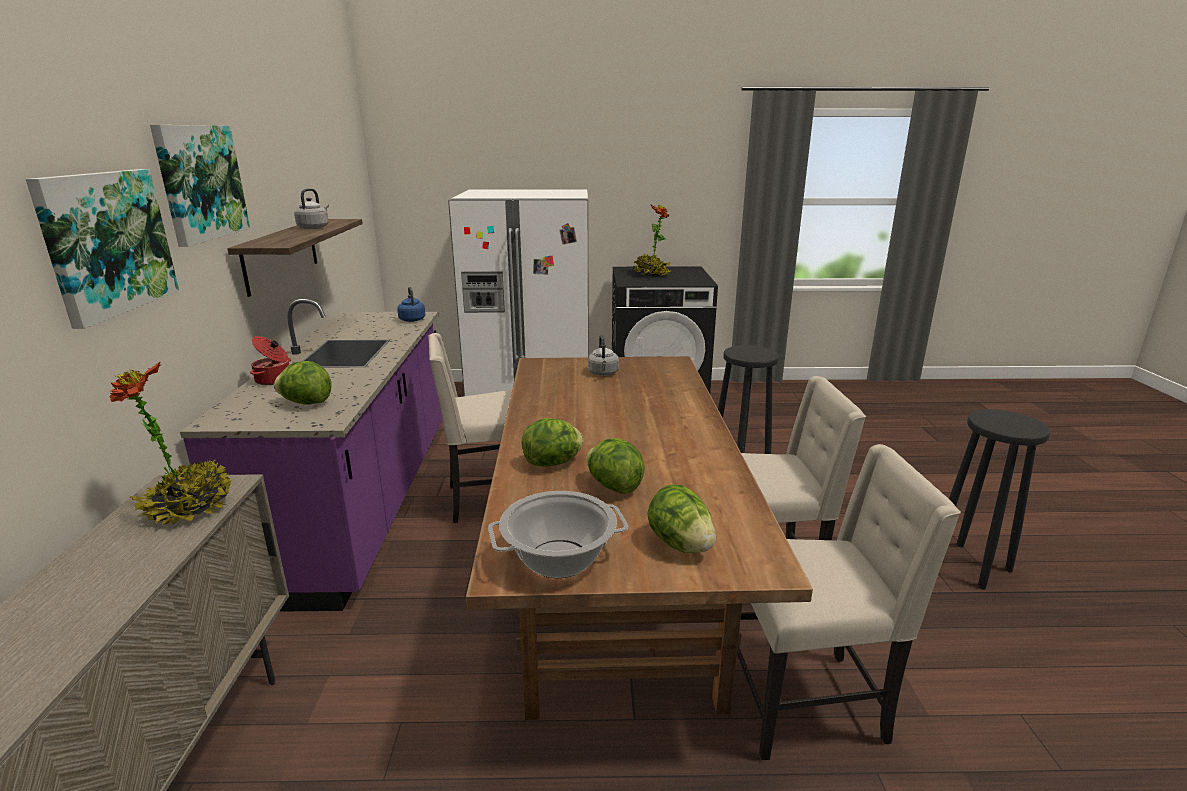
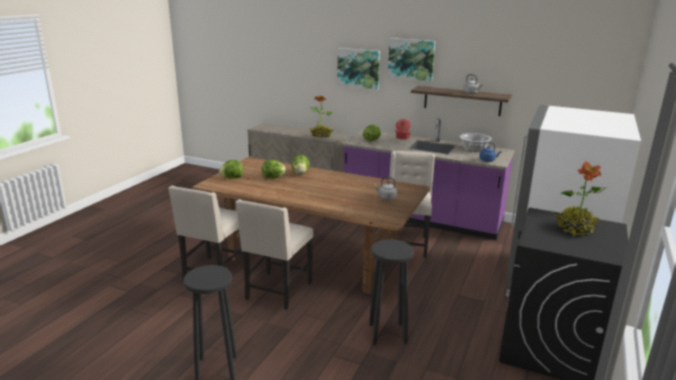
camera: 115 degrees right, 0 degrees up
(559, 559) = (247, 165): cooking pot -> cooking pot (474, 149)

